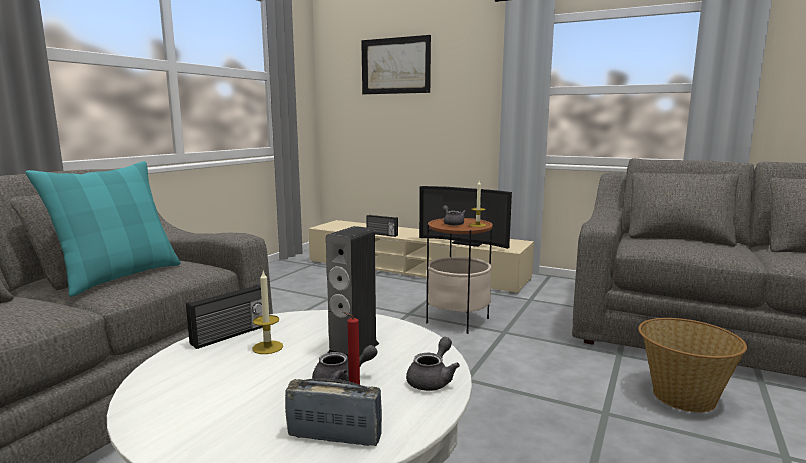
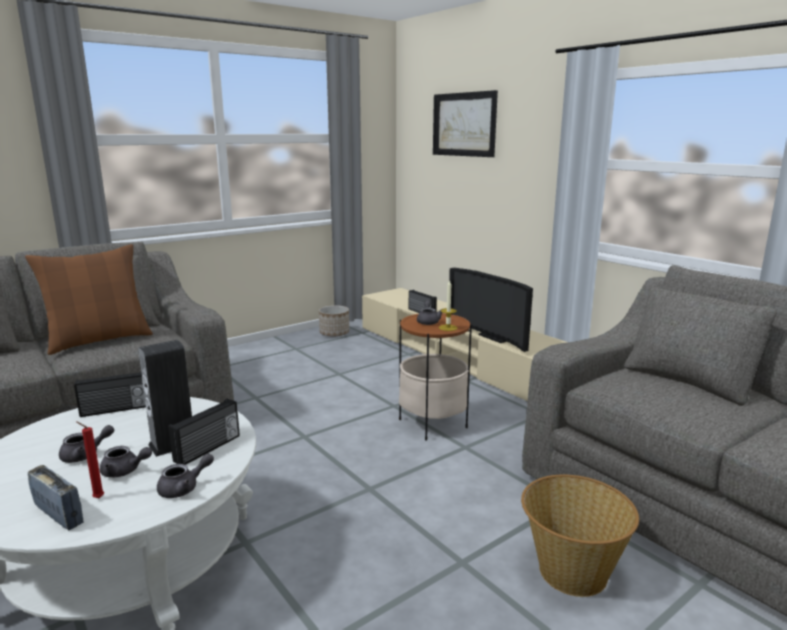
camera: 25 degrees right, 5 degrees up
(119, 277) = (99, 340): turquoise pillow -> brown pillow
(267, 347) = (122, 427): candle -> none
(267, 379) = (85, 455): none -> grey teapot
(285, 268) = (334, 333): none -> planter
(398, 345) = (208, 449): none -> radio

